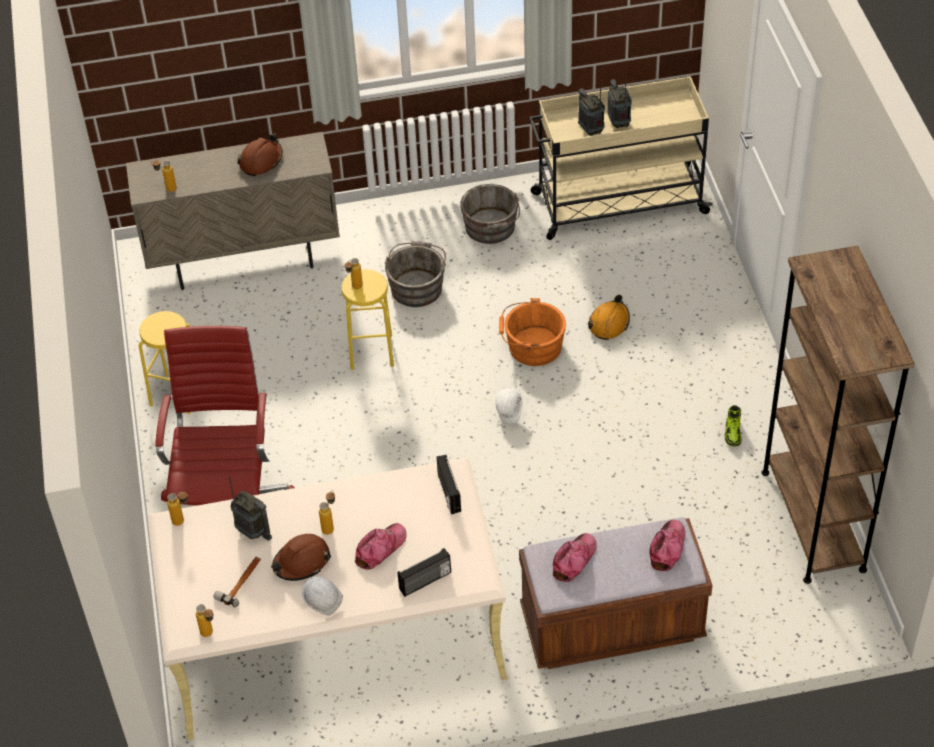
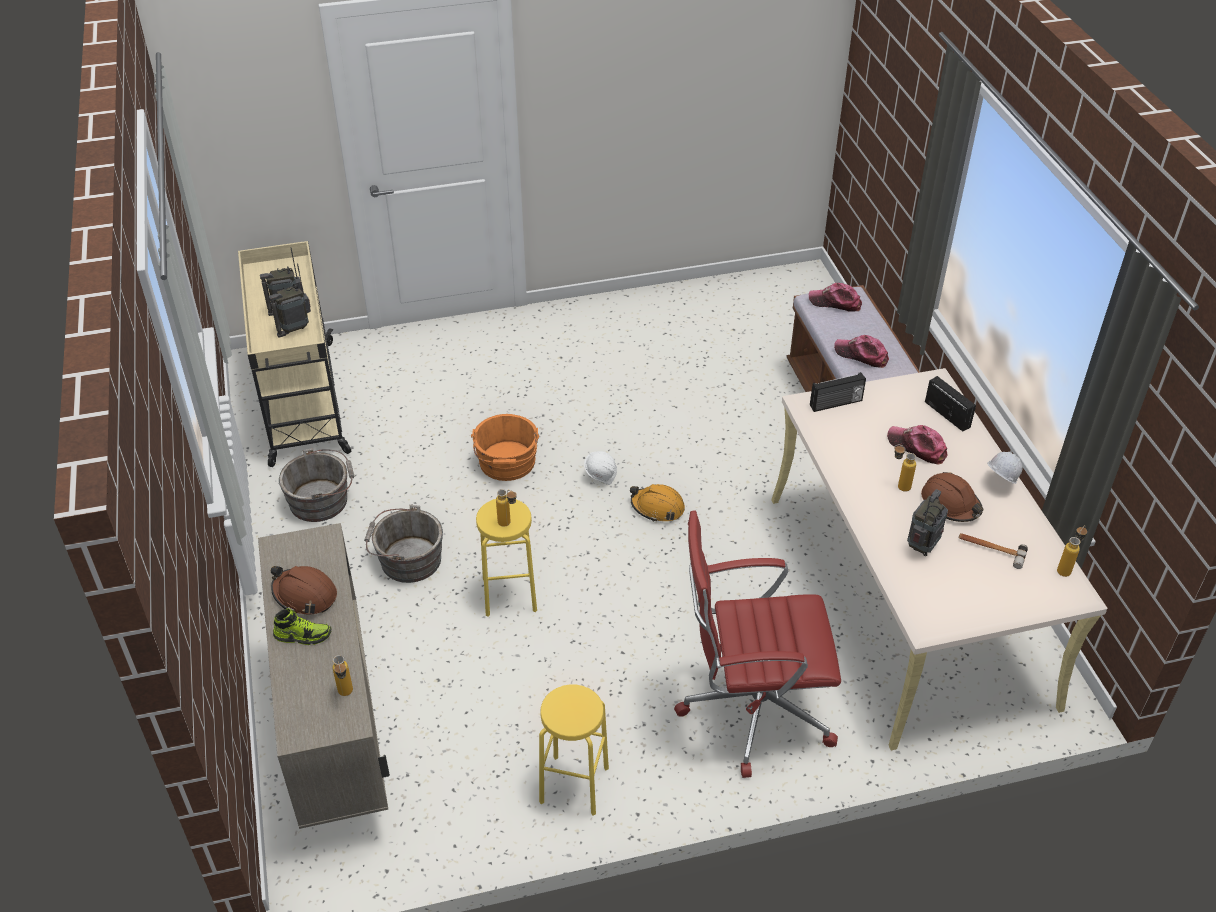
camera: 95 degrees left, 5 degrees down
(183, 521) = (923, 609): bottle -> none
(609, 323) = (477, 409): orange hard hat -> orange hard hat (657, 507)
(733, 432) = (619, 334): shoe -> shoe (303, 635)
(813, 520) = (713, 294): brown bookcase -> none

